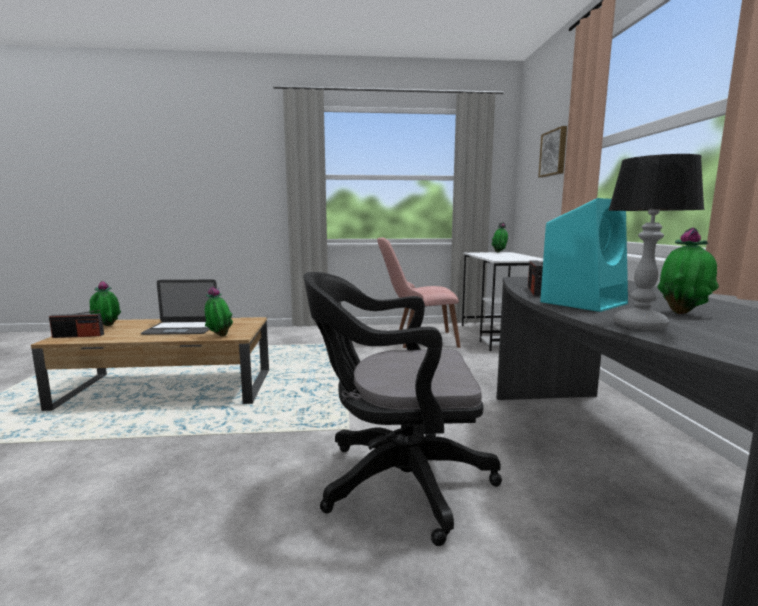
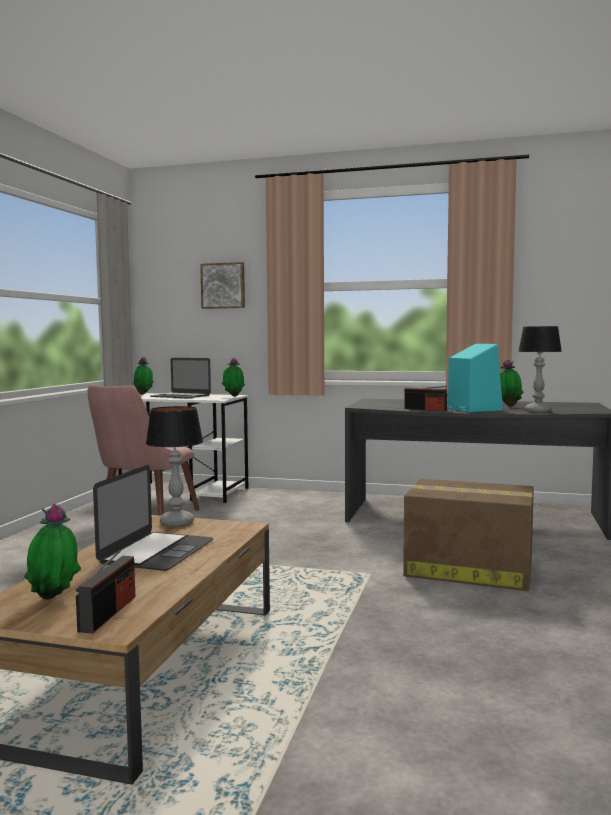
camera: 70 degrees left, 5 degrees down
(219, 336) = (235, 533): potted plant -> potted plant (233, 396)
(246, 323) = (177, 522): none -> table lamp
(396, 481) = (467, 569): black office chair -> cardboard box
(504, 255) = (180, 396): none -> laptop

